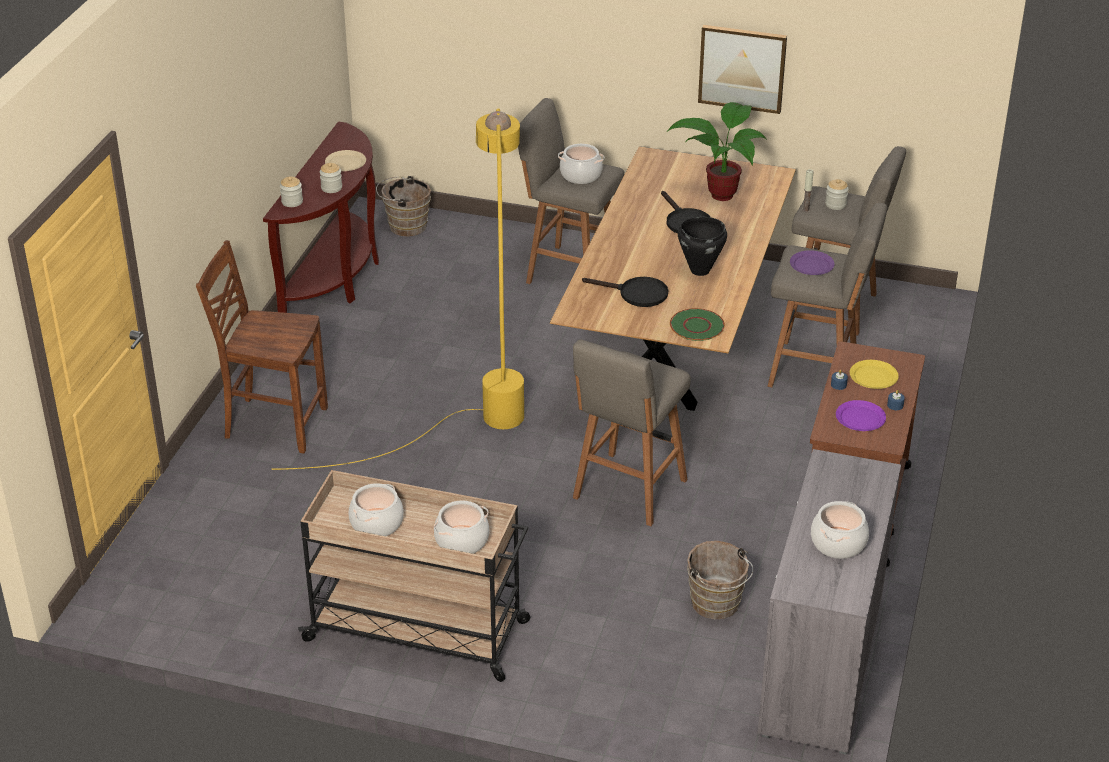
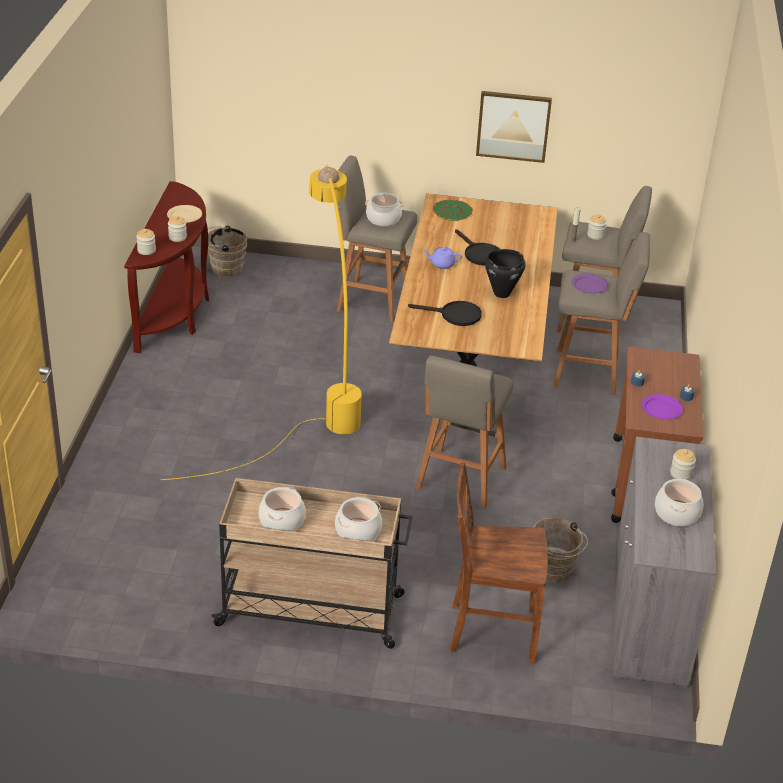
camera: 10 degrees left, 0 degrees up
(274, 423) = (148, 440): brown chair -> brown chair (490, 631)
(636, 232) = (441, 264): none -> purple teapot
(697, 326) = (511, 340): green plate -> green plate (452, 211)
(722, 193) = (503, 229): potted plant -> none
(856, 496) = (681, 474): none -> jar
(874, 377) = (663, 374): yellow plate -> none

